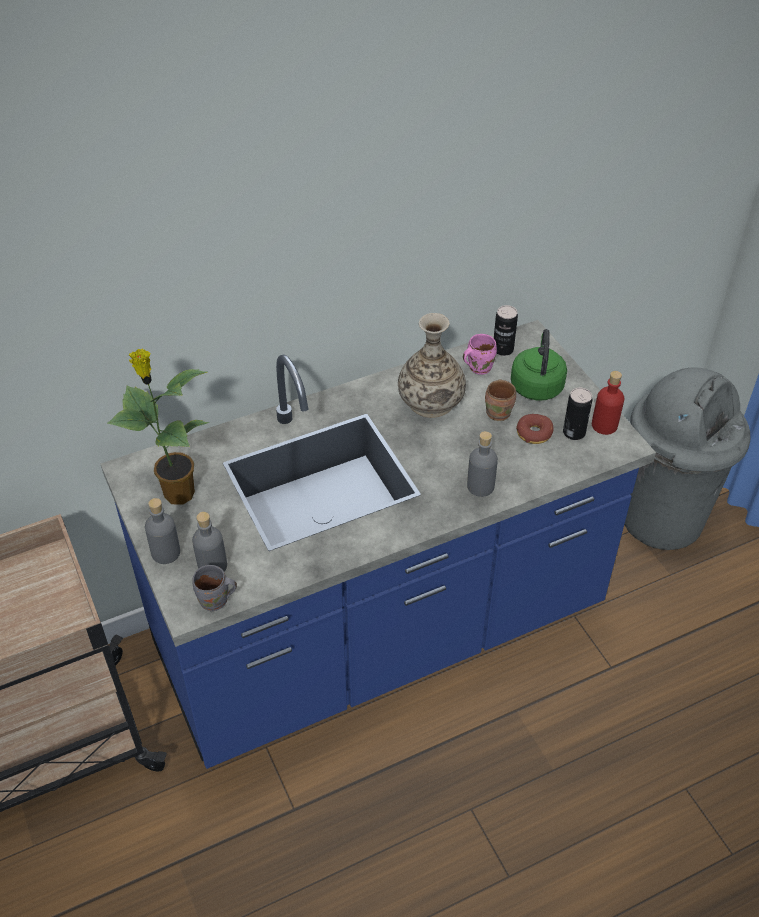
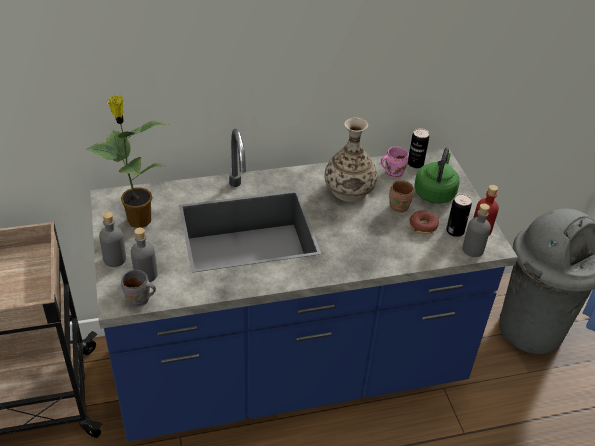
camera: 10 degrees right, 5 degrees down
(480, 486) = (369, 256): grey bottle -> grey bottle (473, 249)

